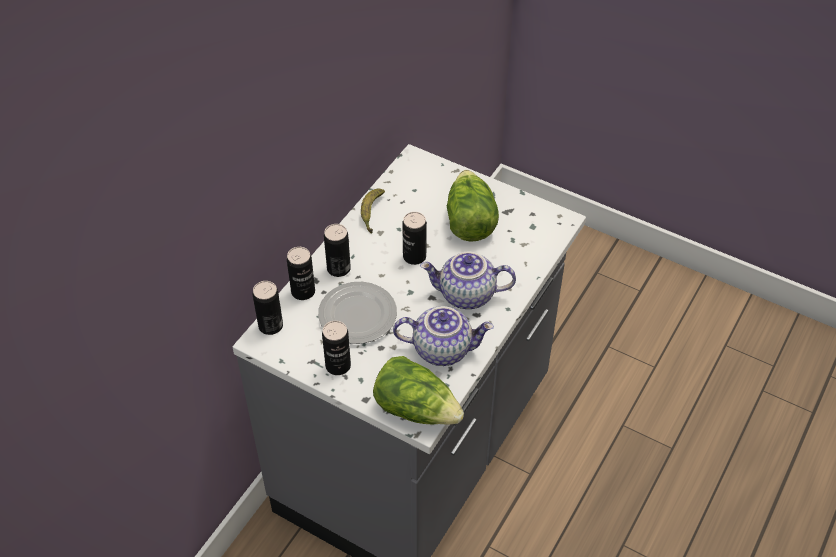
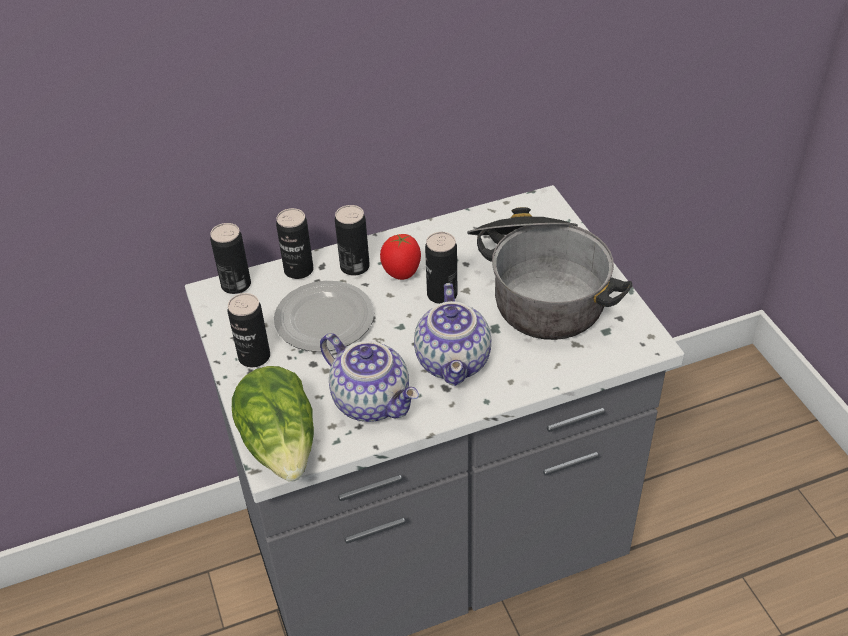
camera: 40 degrees right, 5 degrees down
(371, 213) = (443, 231): banana -> none
(375, 257) = (402, 274): none -> tomato
(466, 295) = (455, 362): teapot -> teapot turned 135 degrees counterclockwise
(469, 220) = (539, 289): lettuce -> cooking pot

